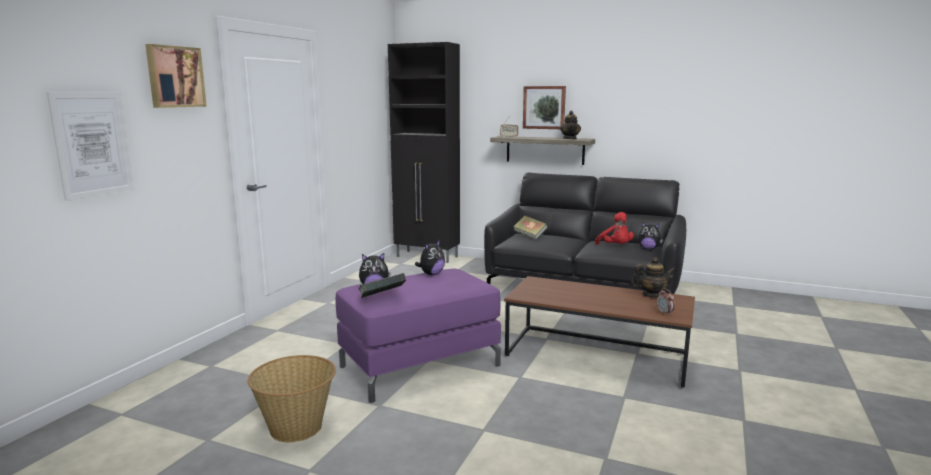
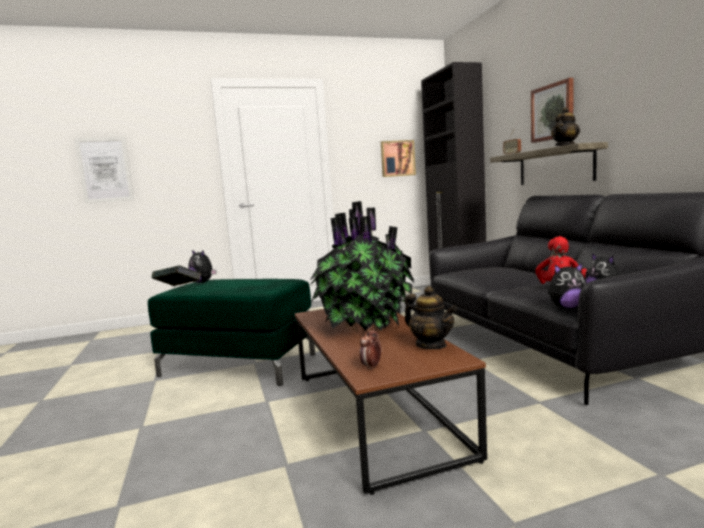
camera: 50 degrees right, 5 degrees down
(175, 77) = (170, 125): picture -> picture (397, 158)
(296, 427) = (101, 374): basket -> none
(420, 365) = (240, 364): purple ottoman -> green ottoman
(431, 274) = (263, 279): plush toy -> plush toy (567, 307)
(530, 236) = (486, 268): book -> none
(582, 294) = (364, 325): none -> potted plant

